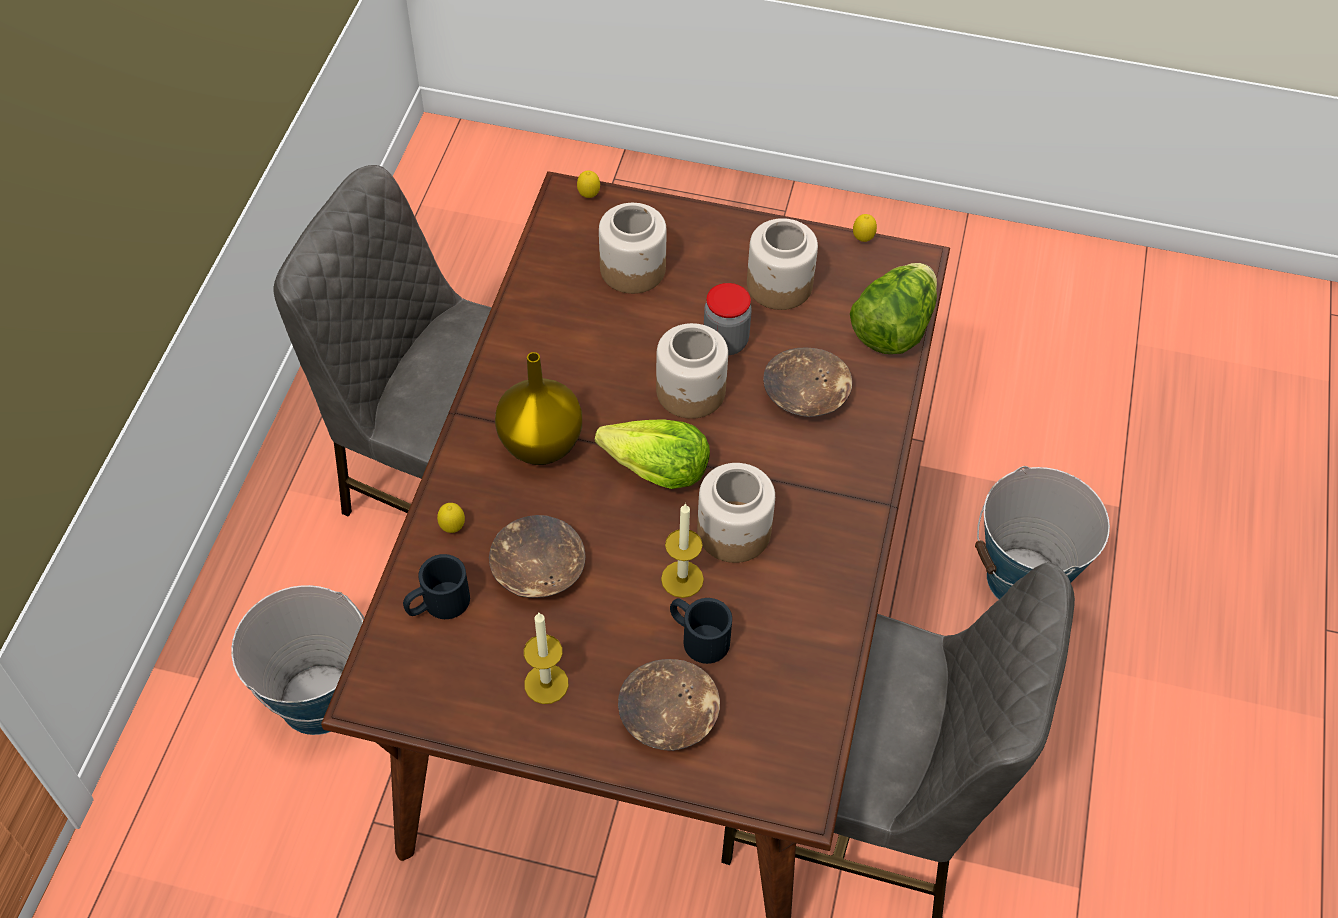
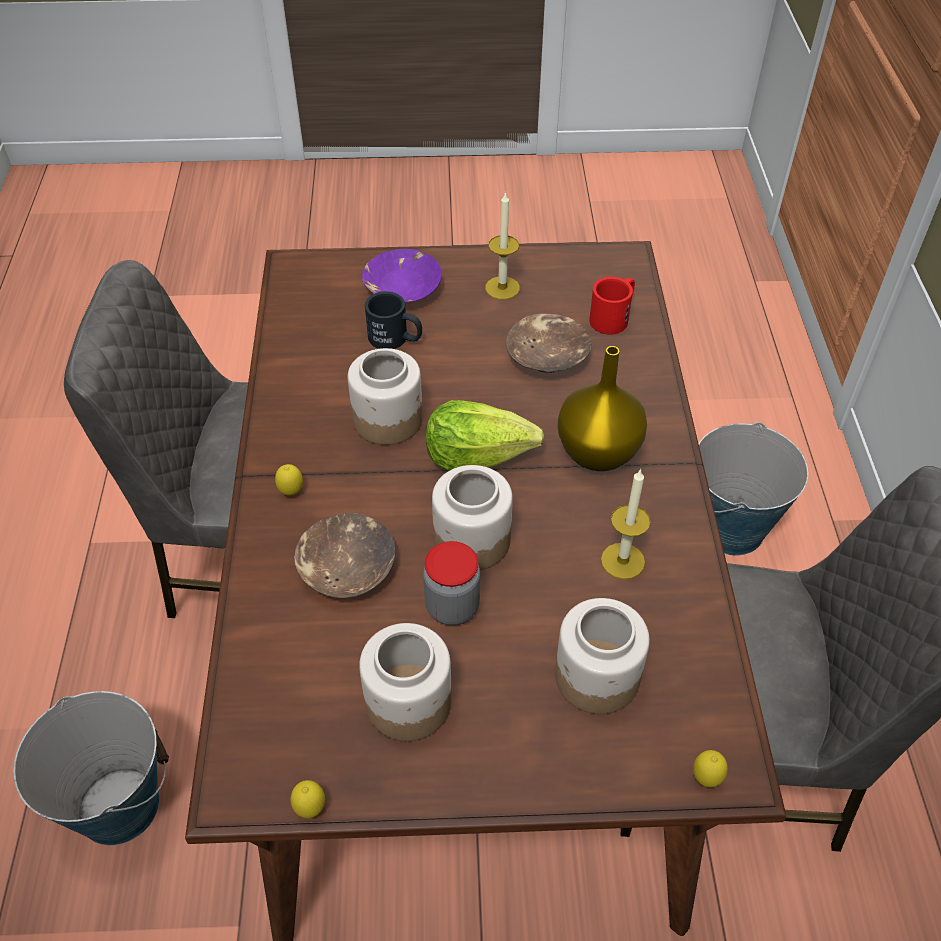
camera: 165 degrees right, 5 degrees down
(437, 604) = (613, 317): black mug -> red mug
(452, 528) = (635, 369): lemon -> lemon (291, 492)
(669, 715) = (402, 289): brown bowl -> purple bowl
(682, 579) = (422, 374): candle -> candle (622, 561)
(893, 328) = (255, 676): lettuce -> none

